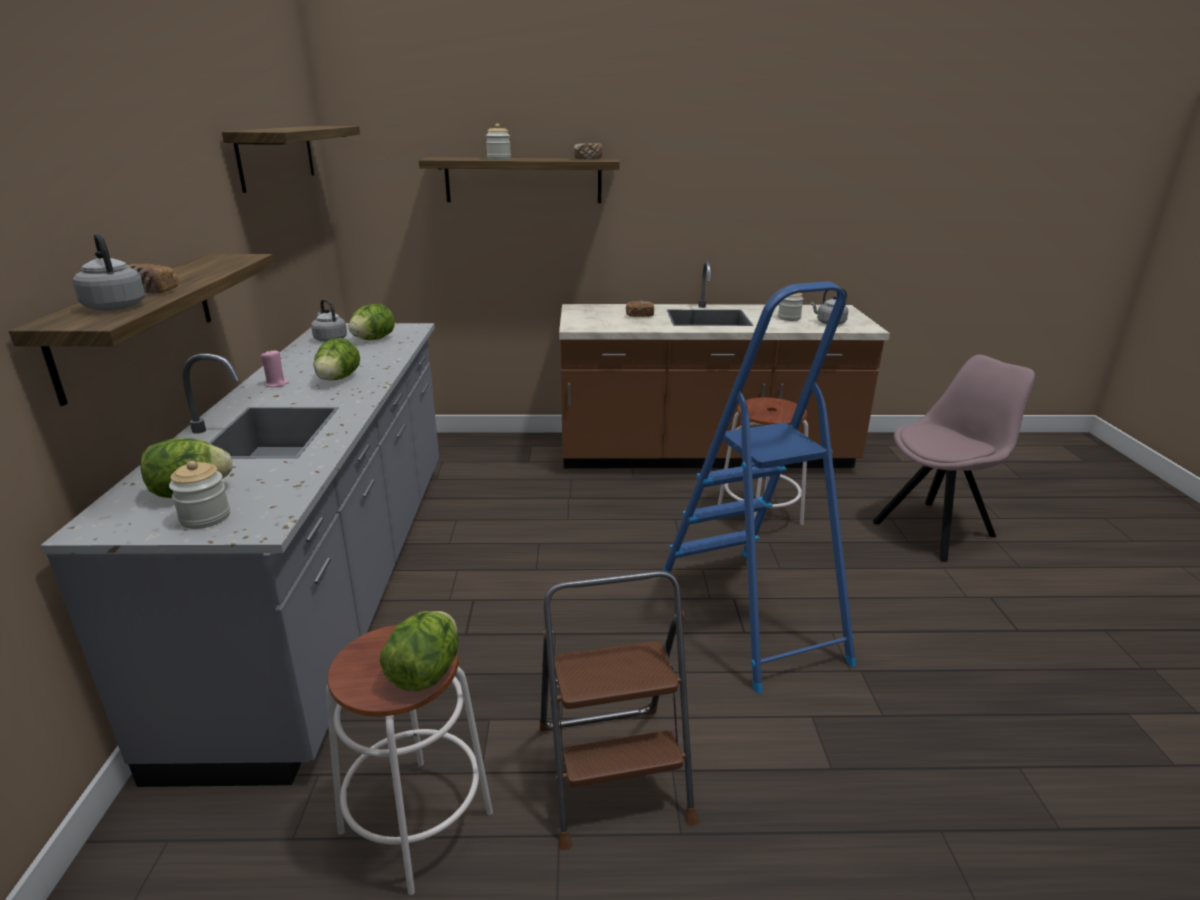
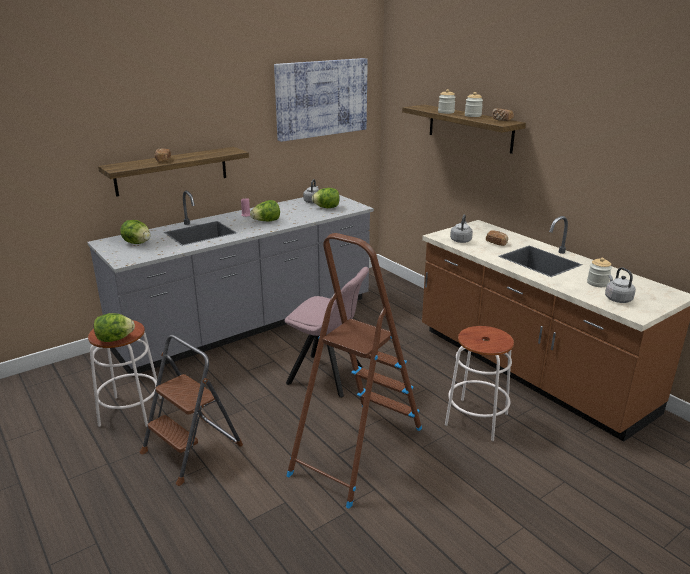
camera: 55 degrees right, 0 degrees up
(114, 306) = (137, 164): grey kettle -> grey kettle (461, 240)
(205, 518) = (122, 252): jar -> jar (473, 115)
(277, 156) = (321, 98): shelf -> picture
(749, 613) = (358, 450): blue step ladder -> brown step ladder
(935, 529) = (580, 510): pink chair -> pink chair (326, 376)

